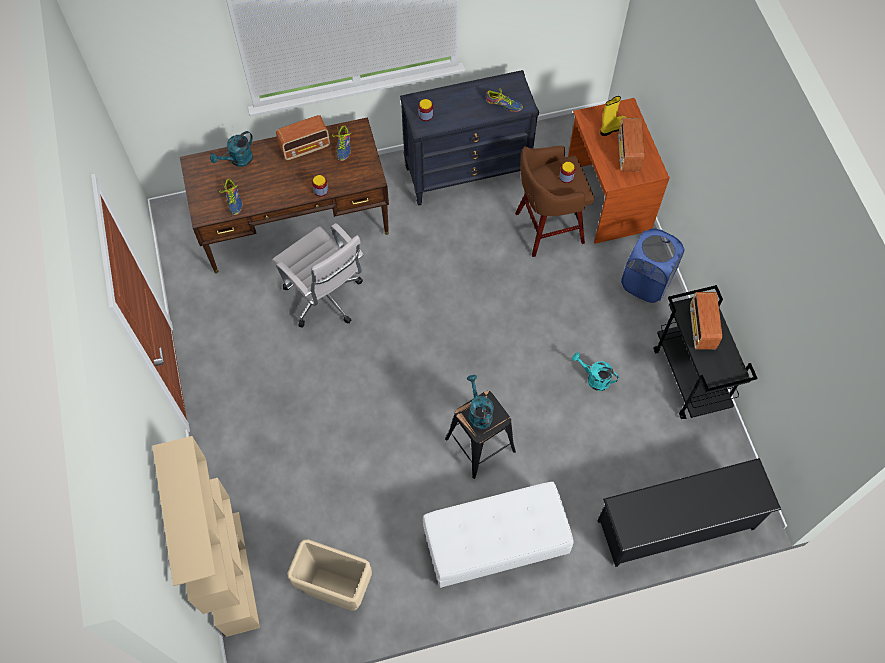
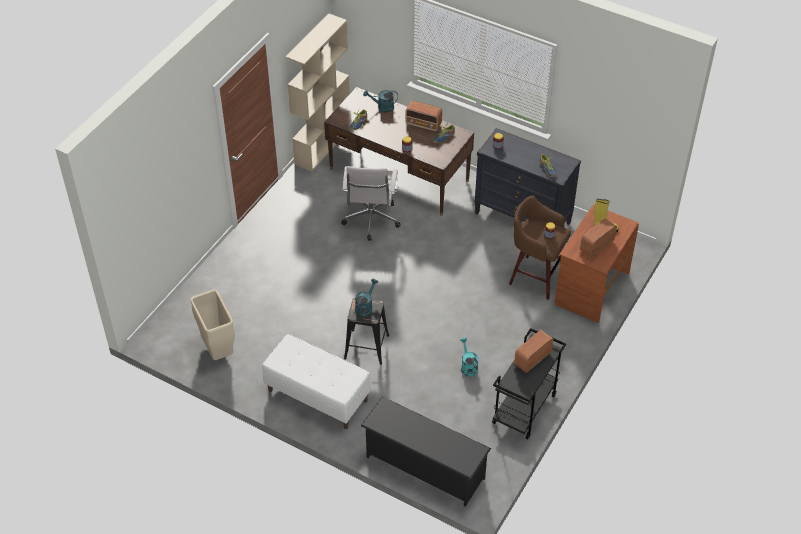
camera: 45 degrees right, 15 degrees down
(232, 572) = (181, 302): beige bookcase -> beige bookcase (322, 145)
(646, 283) = (560, 345): blue laundry basket -> none

